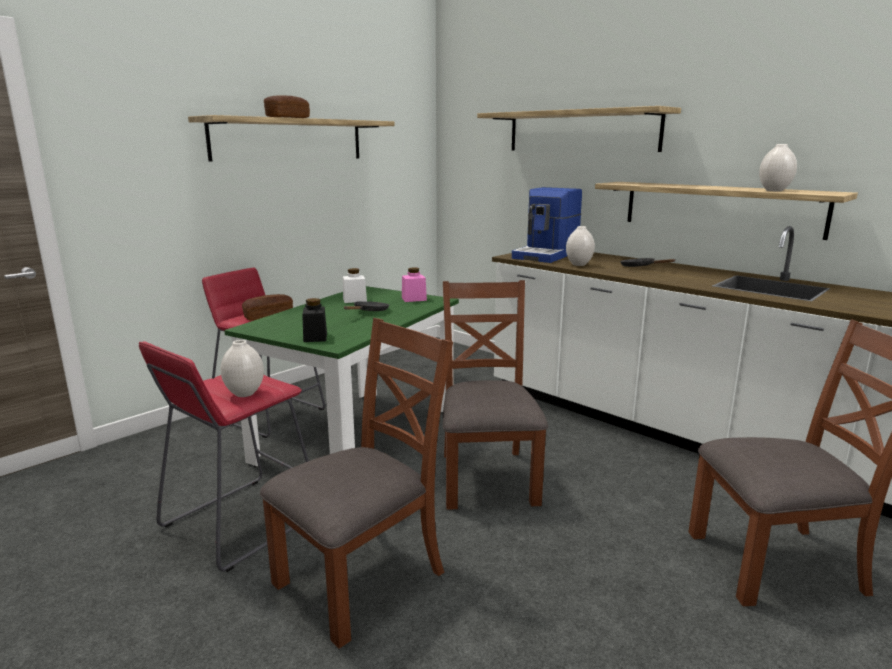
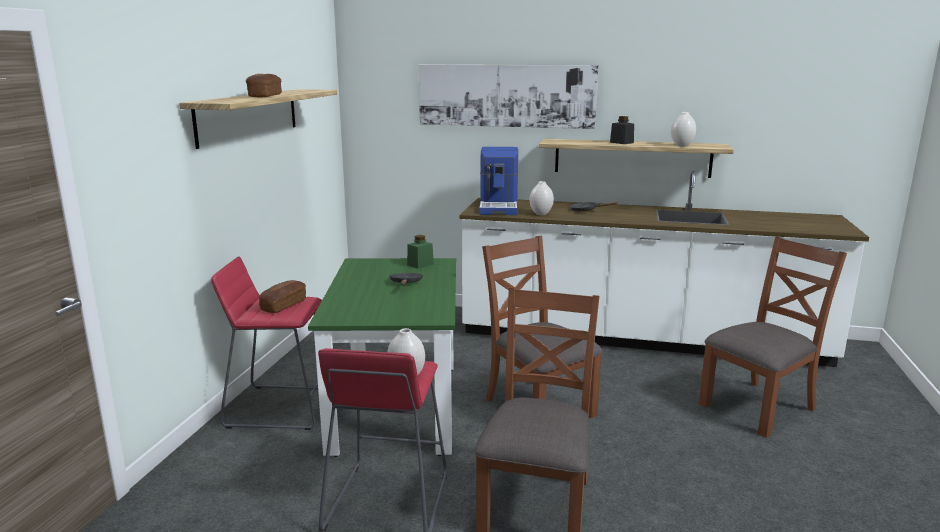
camera: 30 degrees left, 0 degrees up
(315, 337) = (408, 315): black jar -> black jar (621, 142)
(354, 300) = (370, 274): white jar -> none
(414, 299) = (420, 264): pink jar -> green jar
(581, 131) = (506, 96): shelf -> picture

